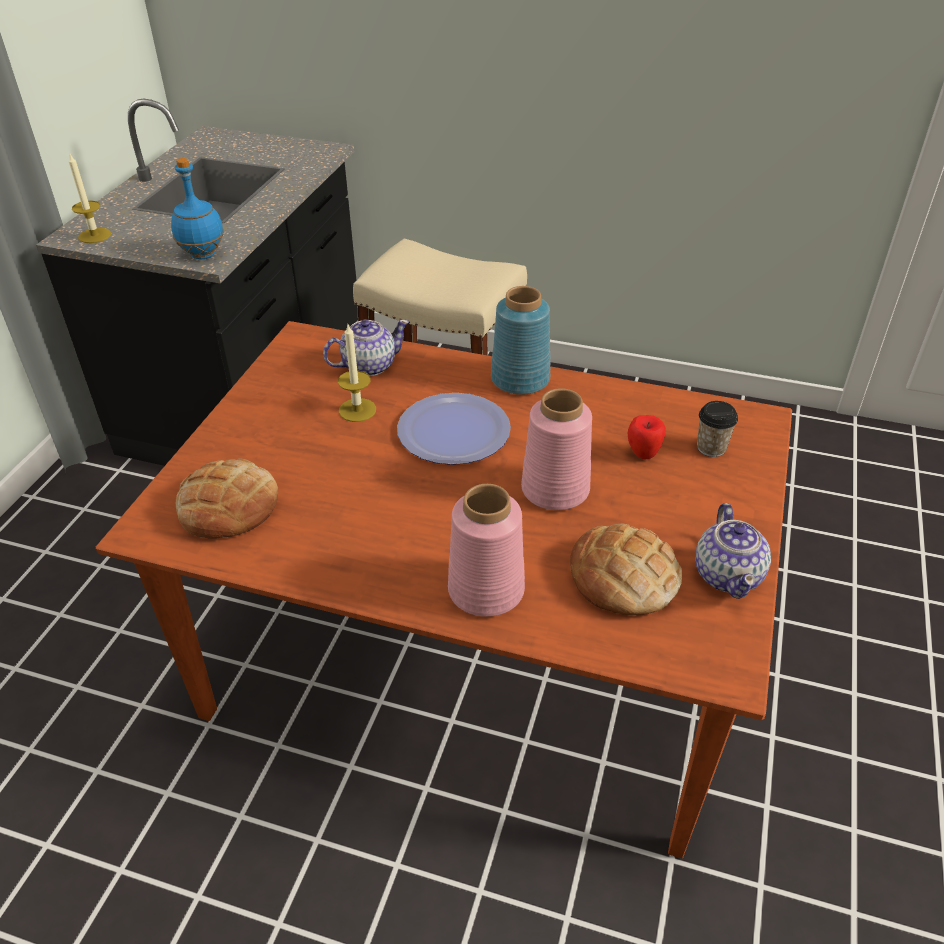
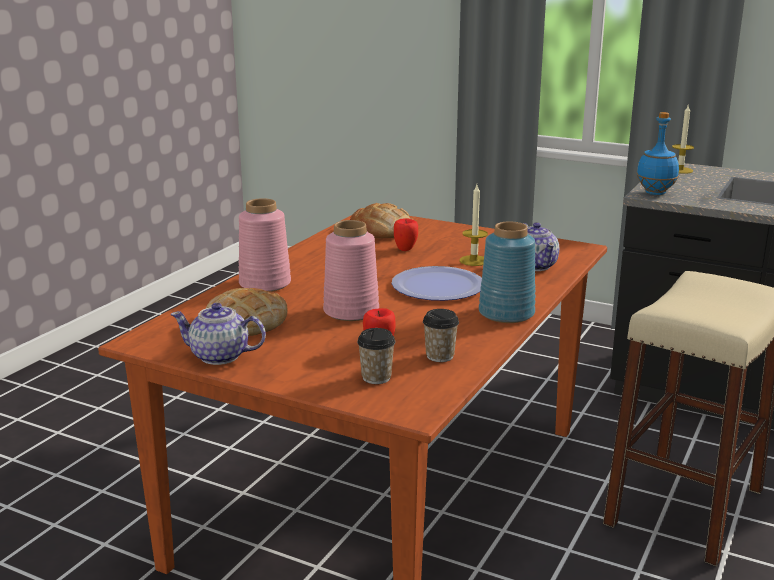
camera: 100 degrees right, 20 degrees down
(316, 471) = (405, 249): none -> apple
(643, 413) = (440, 356): none -> cup

